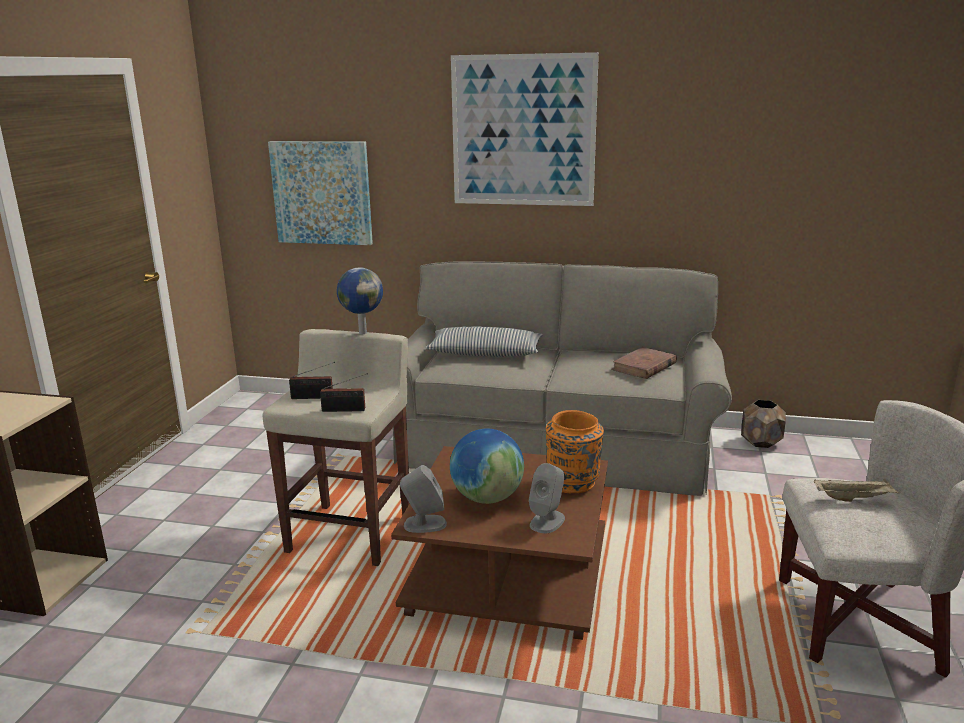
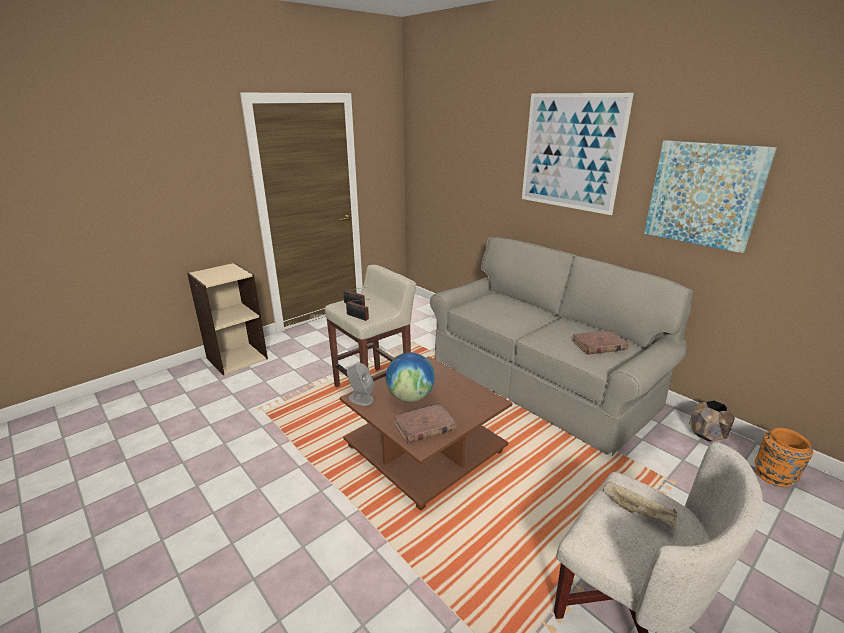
camera: 35 degrees right, 5 degrees up
(322, 193) = (452, 181): picture -> picture (704, 194)
(362, 332) = (393, 273): globe -> none
(485, 353) = (503, 304): pillow -> none
(547, 521) = (424, 426): grey speaker -> brown book
(573, 483) = (470, 408): orange vase -> orange vase (774, 476)

